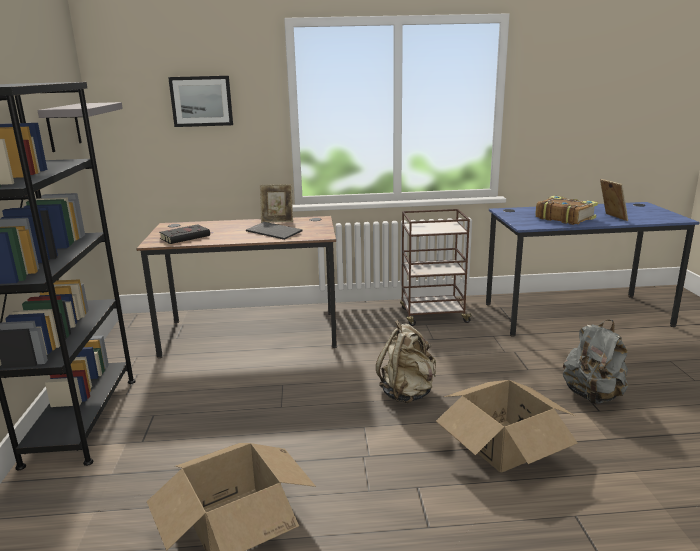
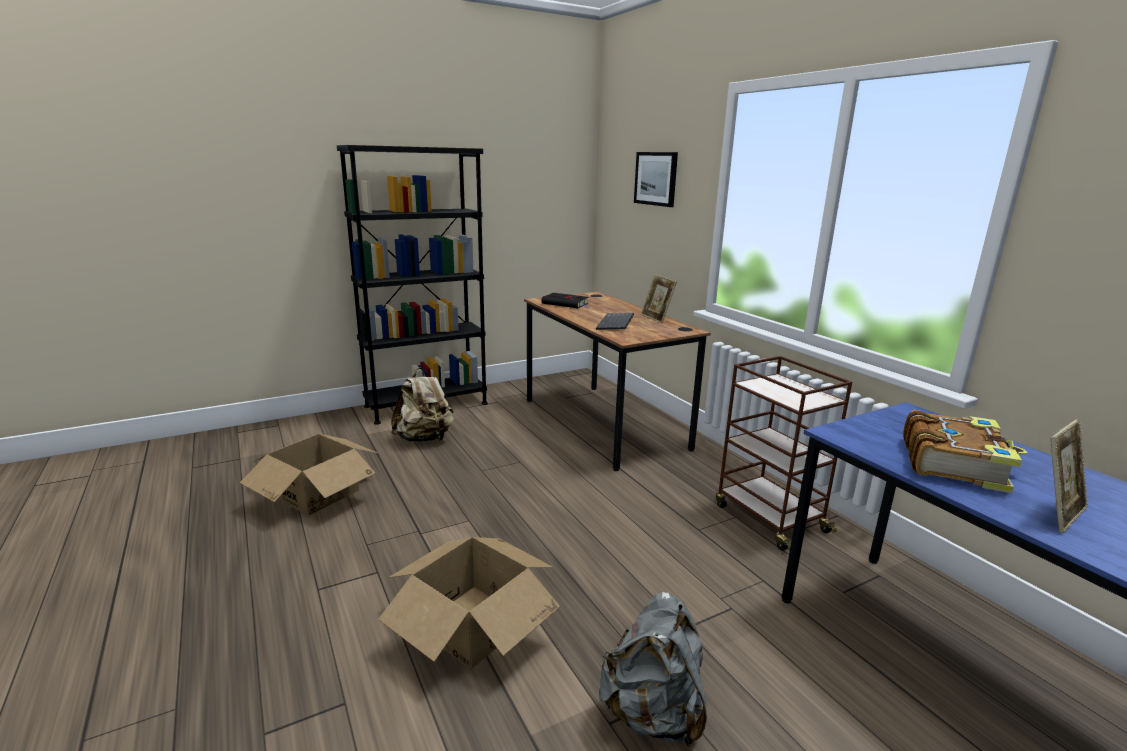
camera: 65 degrees right, 0 degrees up
(63, 127) = (538, 189): grey shelf -> none
(407, 393) = (548, 534): beige backpack -> beige backpack (424, 438)

